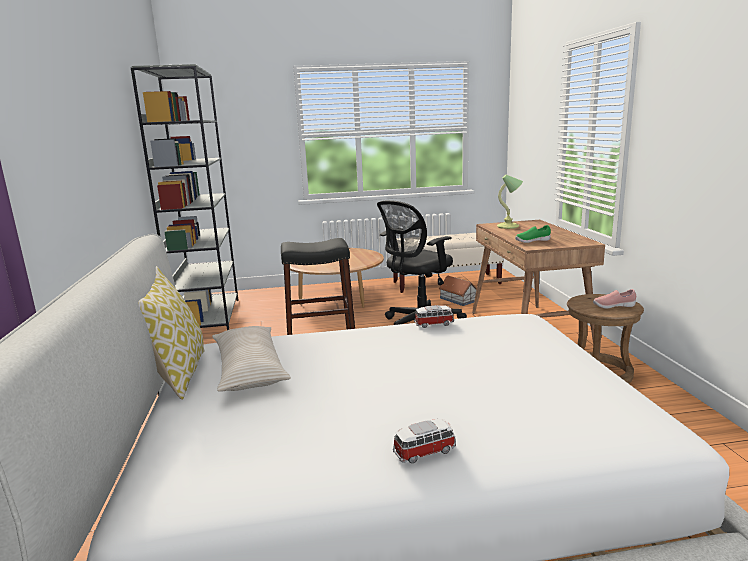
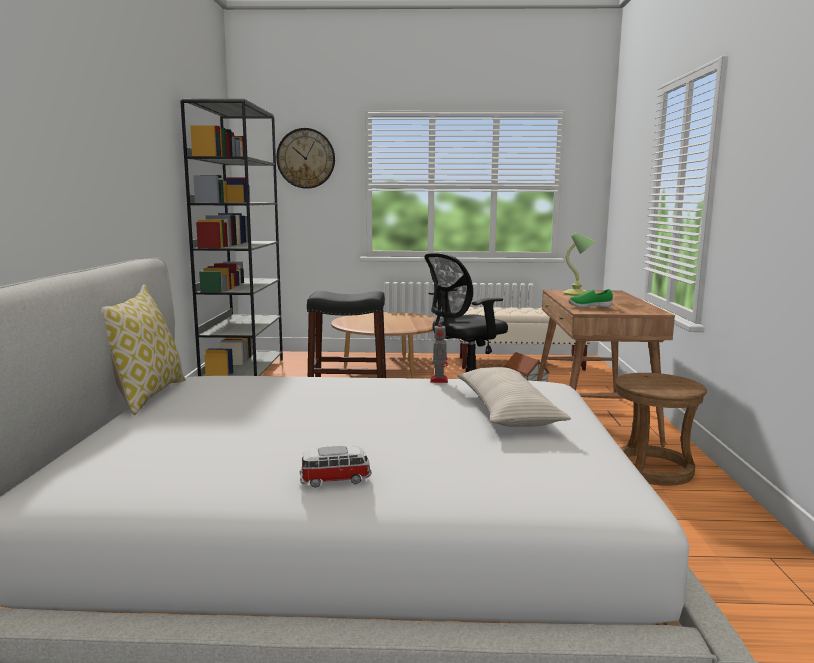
camera: 10 degrees right, 5 degrees down
(241, 113) = (306, 158): none -> wall clock
(249, 369) = (215, 398): beige pillow -> beige pillow (507, 411)
(434, 324) = (439, 380): toy car -> toy robot
(613, 306) = (669, 386): pink shoe -> none

